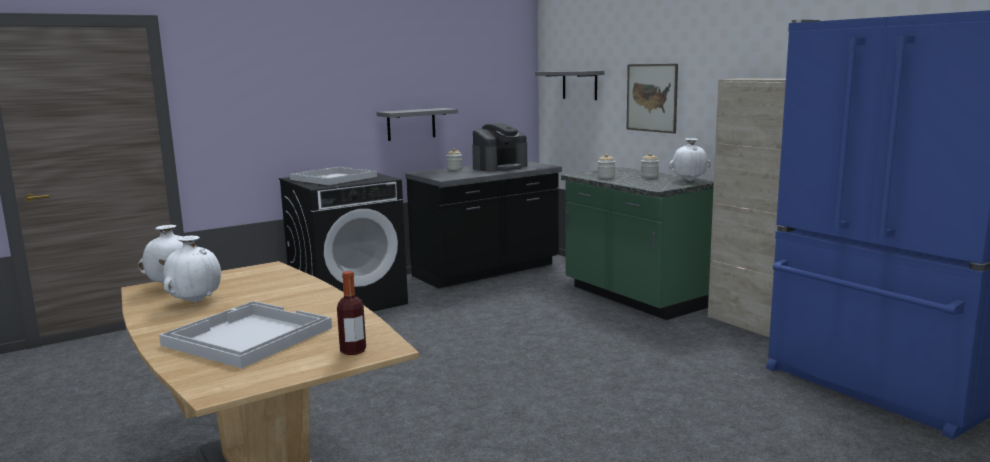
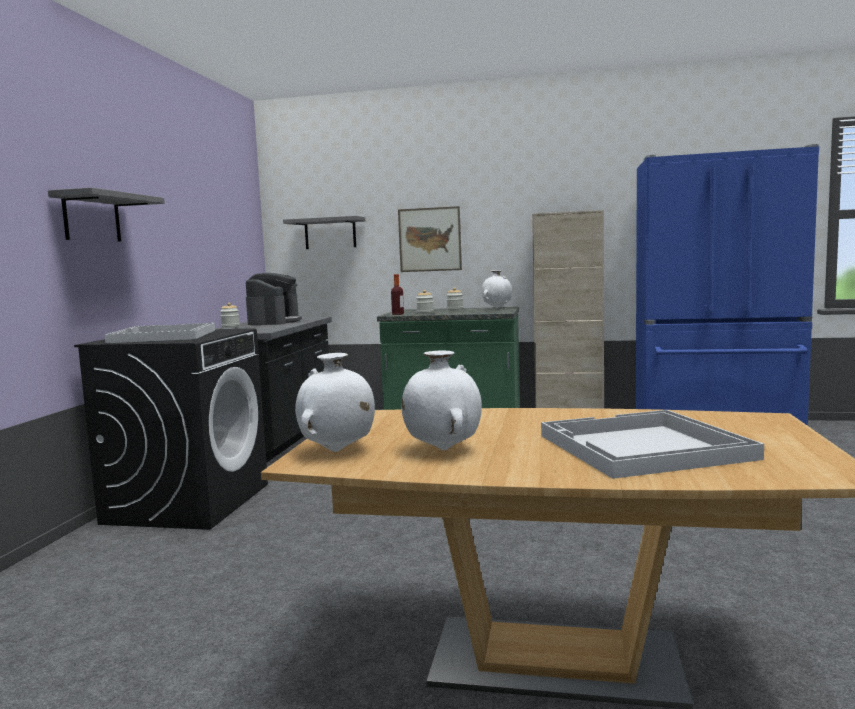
camera: 45 degrees left, 5 degrees down
(353, 351) = (759, 425): bottle -> bottle (398, 314)
(411, 124) = (182, 274): grey shelf -> grey shelf (92, 218)

